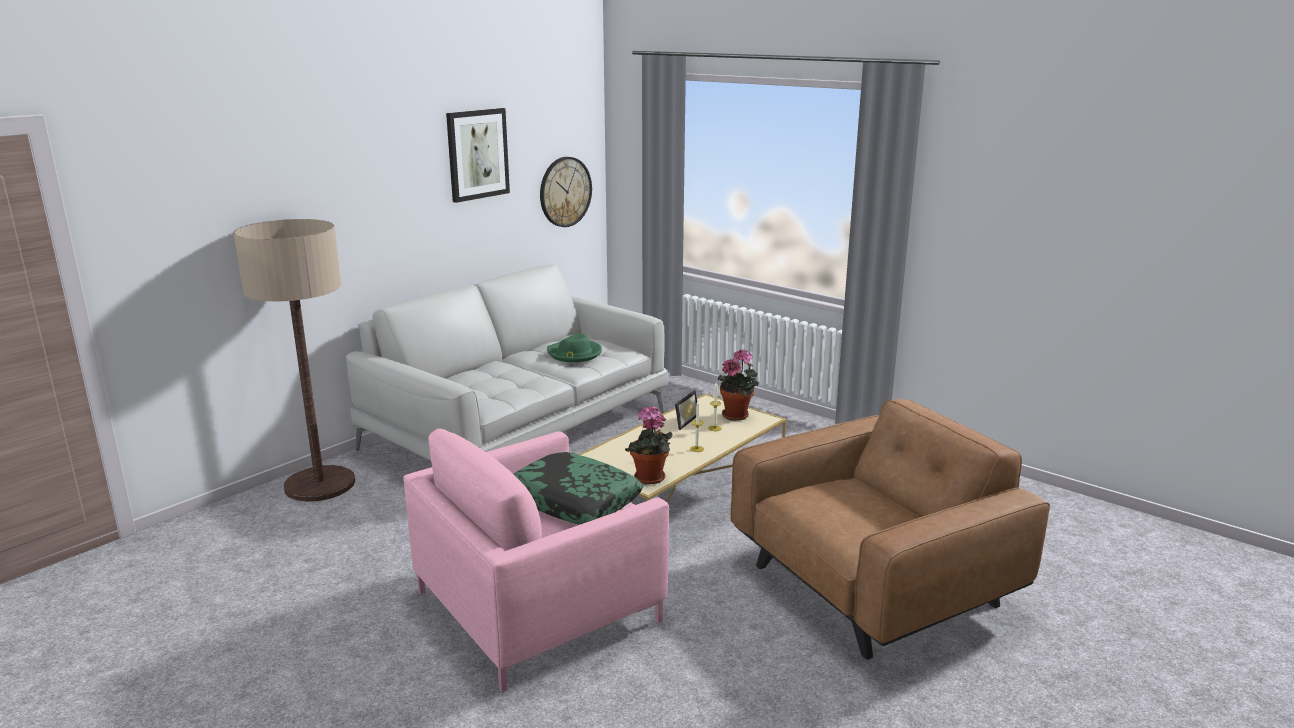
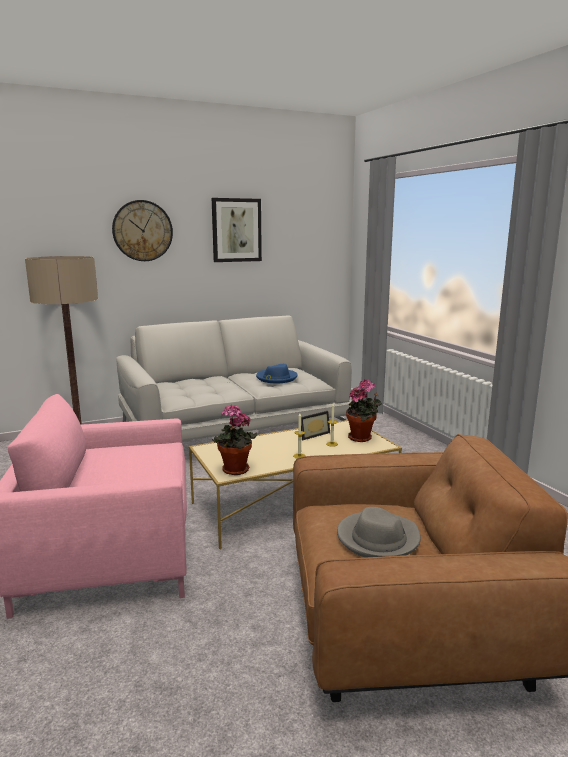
camera: 25 degrees right, 5 degrees down
(565, 192) = (312, 266): wall clock -> wall clock (142, 231)
(572, 500) = (132, 470): pillow -> none
(574, 354) = (276, 378): green hat -> blue hat
(860, 512) = (378, 539): none -> grey hat

